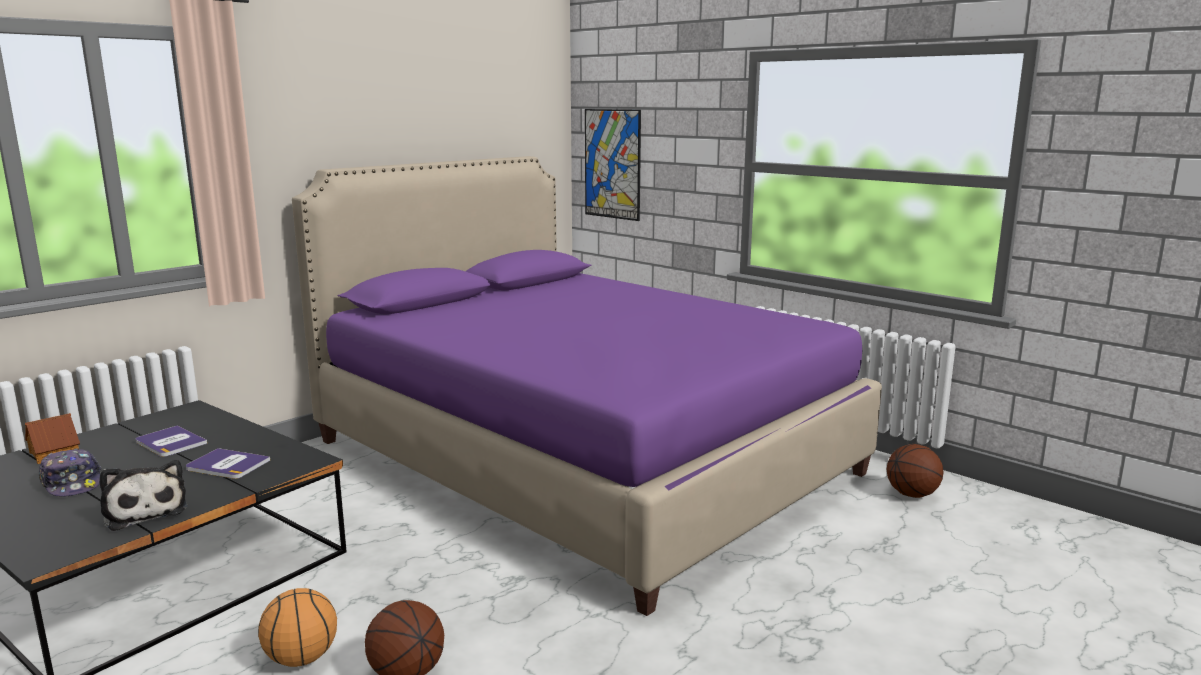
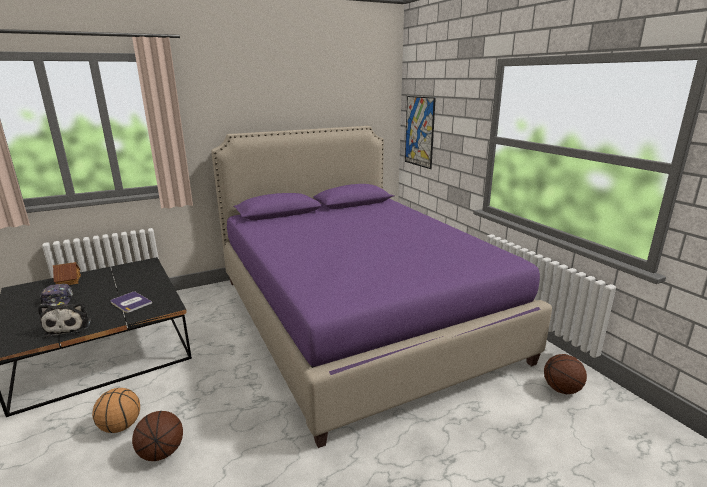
camera: 20 degrees right, 5 degrees up
(170, 442) = (120, 283): book -> none

